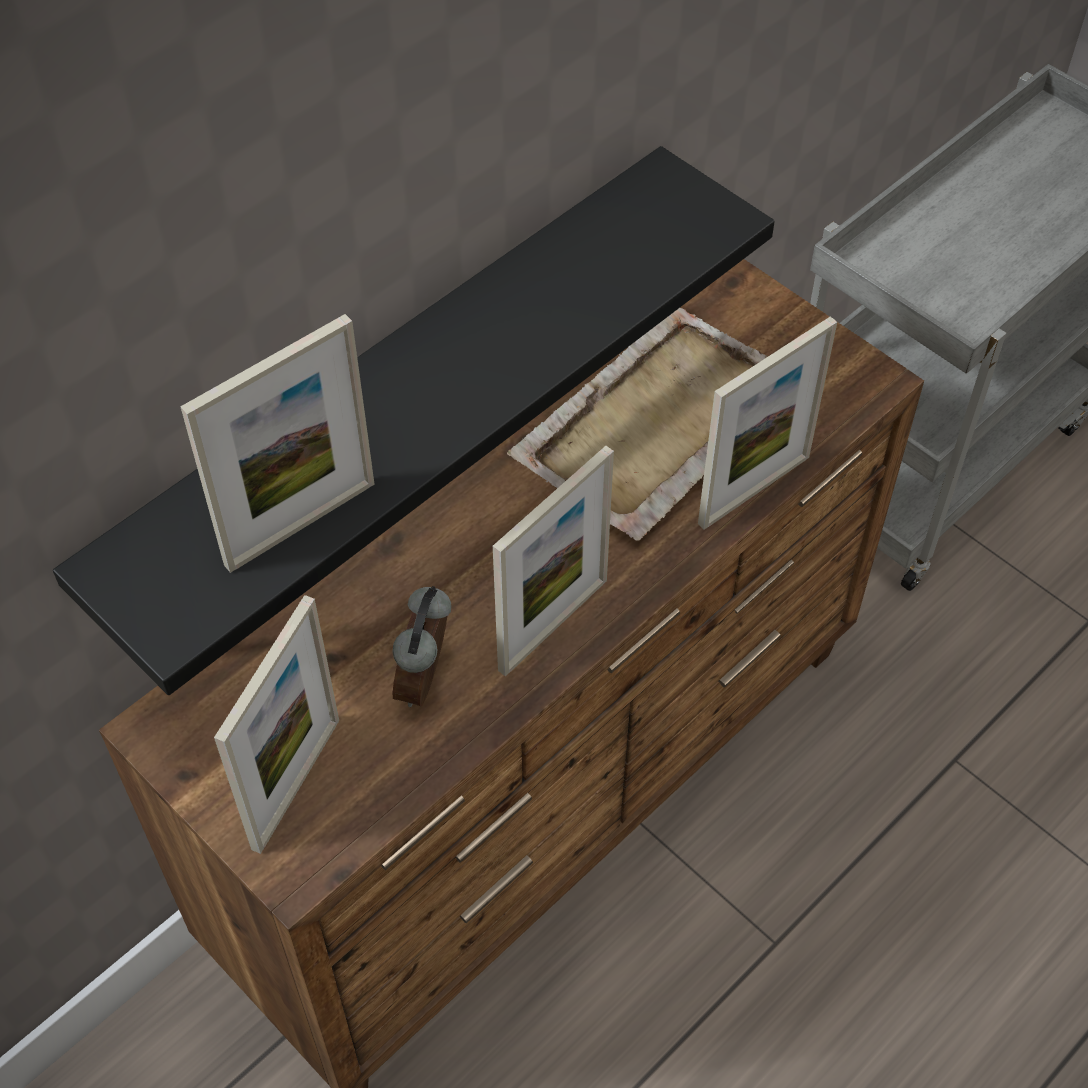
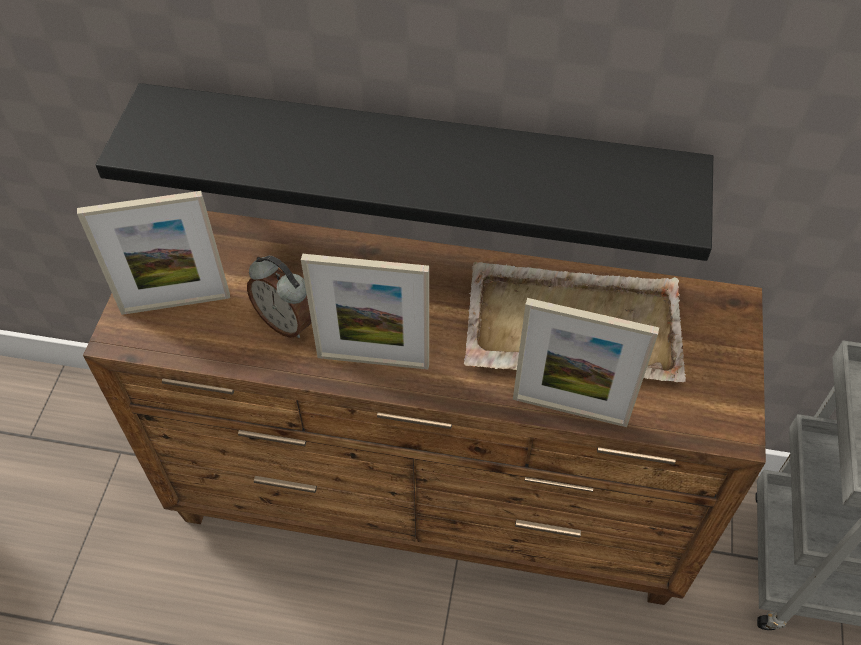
camera: 55 degrees right, 0 degrees up
(300, 524) = (243, 158): picture frame -> none
(427, 680) = (286, 322): alarm clock -> alarm clock turned 120 degrees counterclockwise

